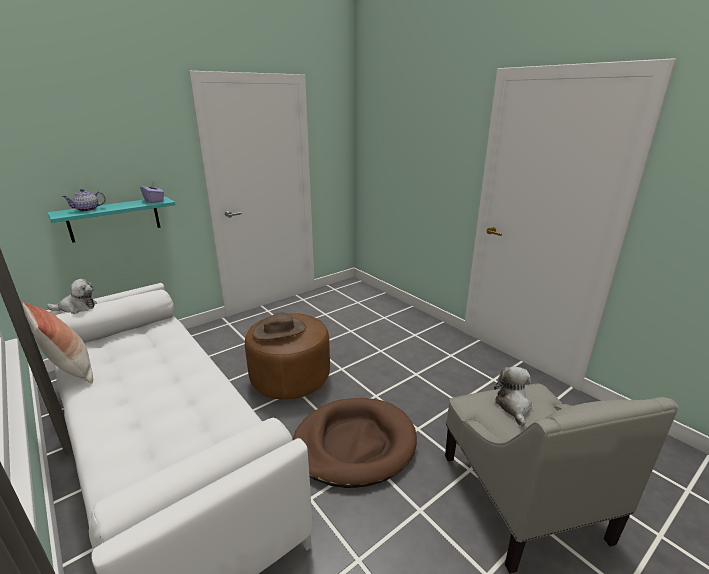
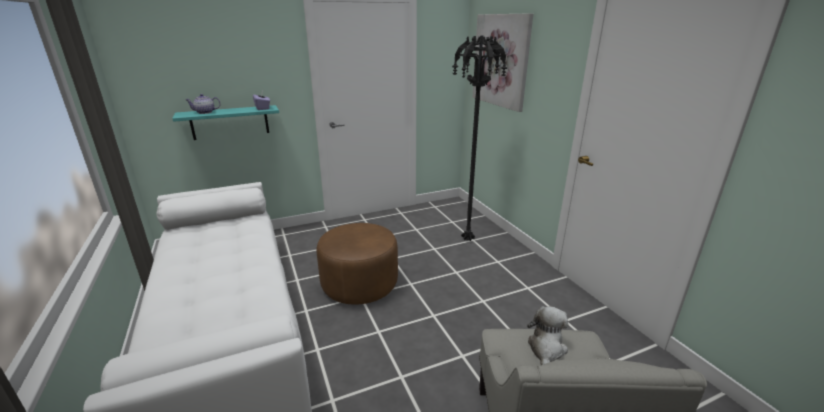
camera: 15 degrees right, 0 degrees up
(71, 371) = (164, 247): pillow -> none
(77, 308) = (185, 196): plush toy -> none
(279, 330) = (349, 237): brown hat -> none
(354, 444) = (393, 358): brown dog bed -> none
(380, 318) = (468, 240): none -> black floor lamp
(395, 141) = (501, 61): none -> picture

